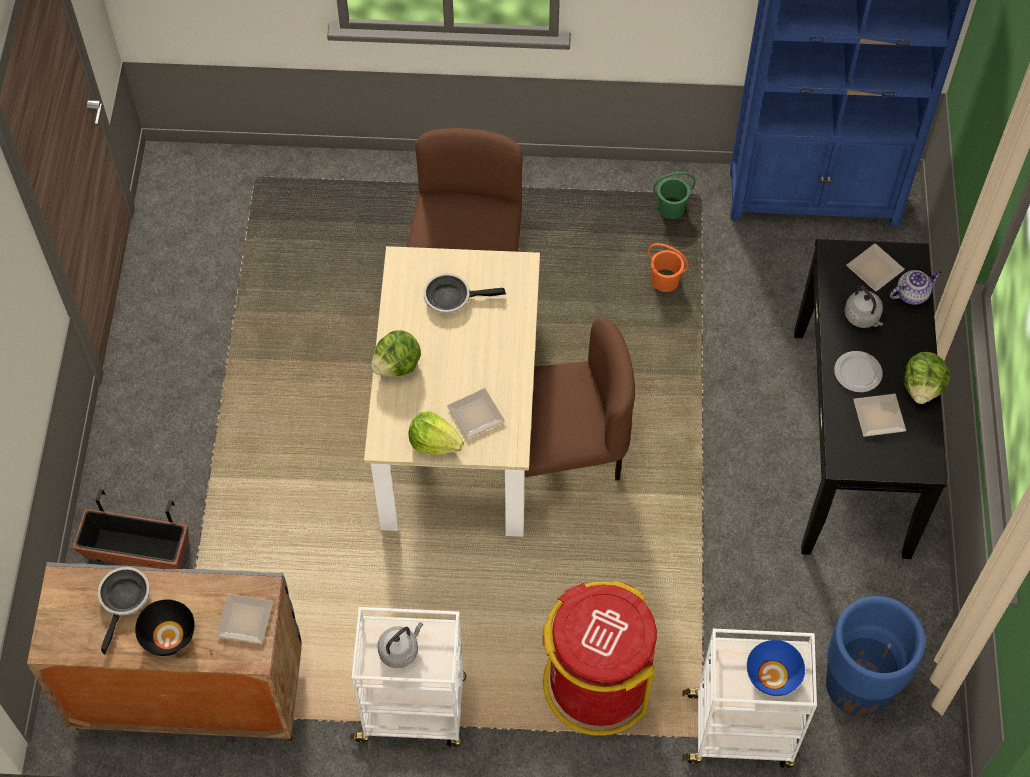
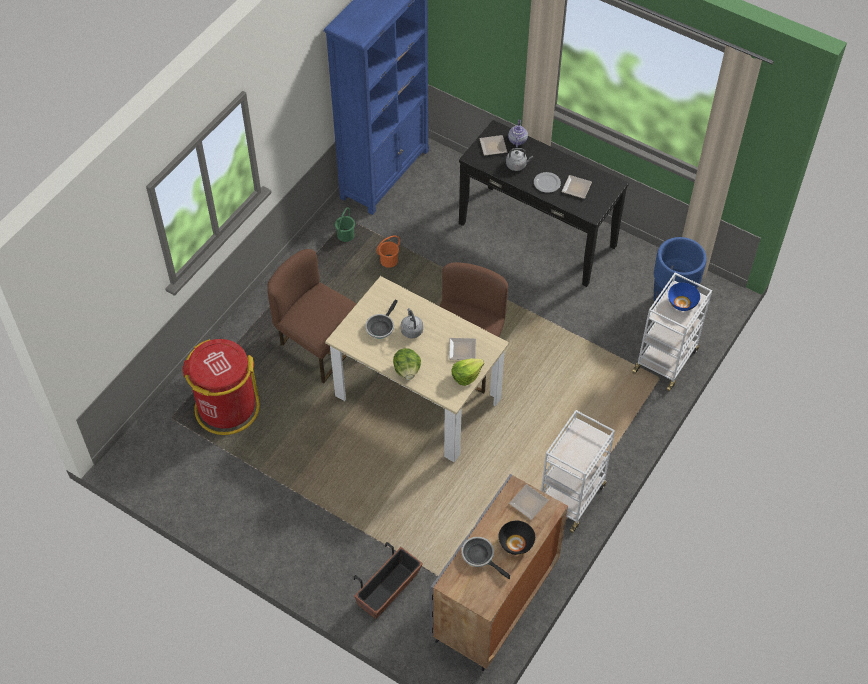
camera: 60 degrees left, 5 degrees down
(400, 650) = (576, 450): grey kettle -> grey kettle (411, 330)
(596, 683) = (604, 407): red trash can -> red trash can (226, 408)
(922, 388) = (571, 164): lettuce -> none

